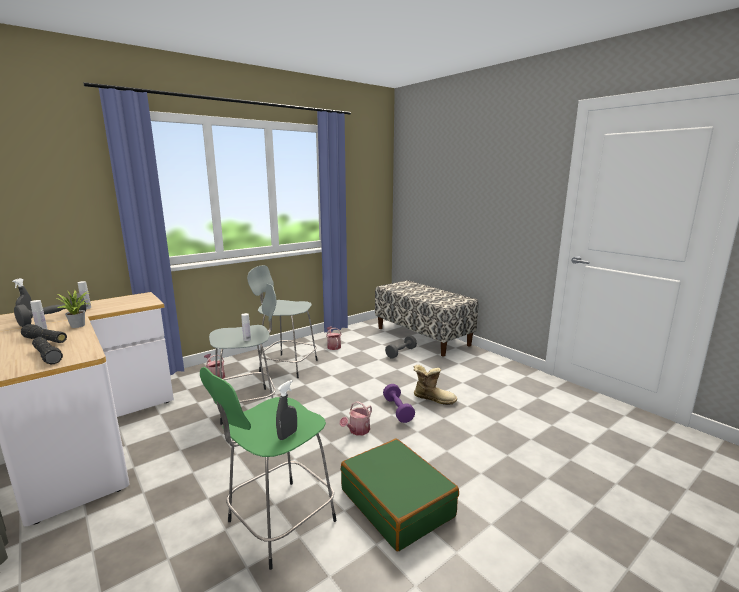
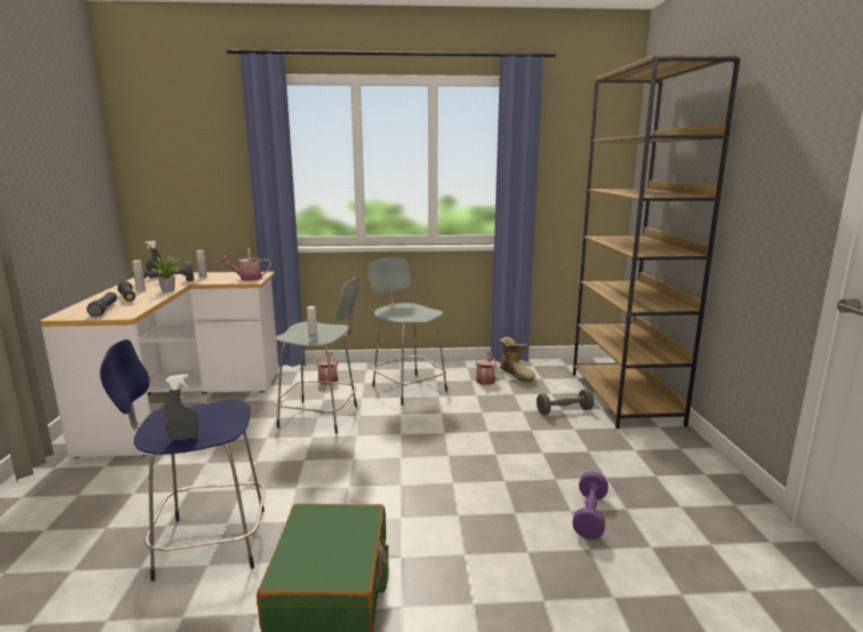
camera: 35 degrees right, 0 degrees up
(278, 523) = (207, 542): green stool -> blue stool
(357, 431) = (390, 485): watering can -> watering can (247, 278)
(398, 410) = (467, 480): purple dumbbell -> purple dumbbell (590, 516)
(422, 336) = (625, 398): bench -> brown bookcase
(433, 398) = (534, 483): boot -> boot (516, 374)

